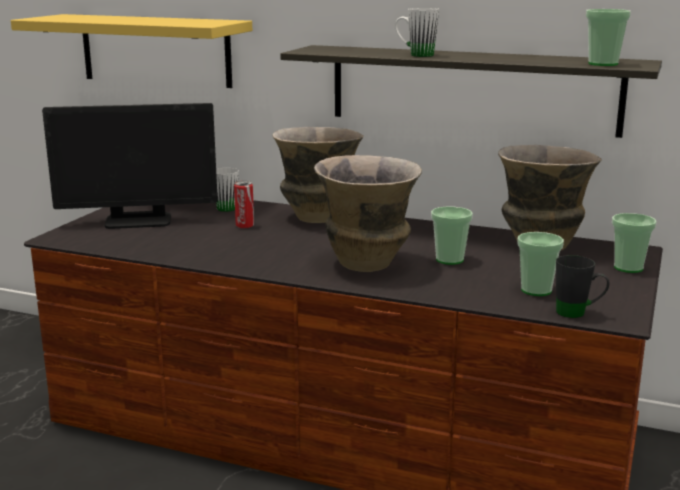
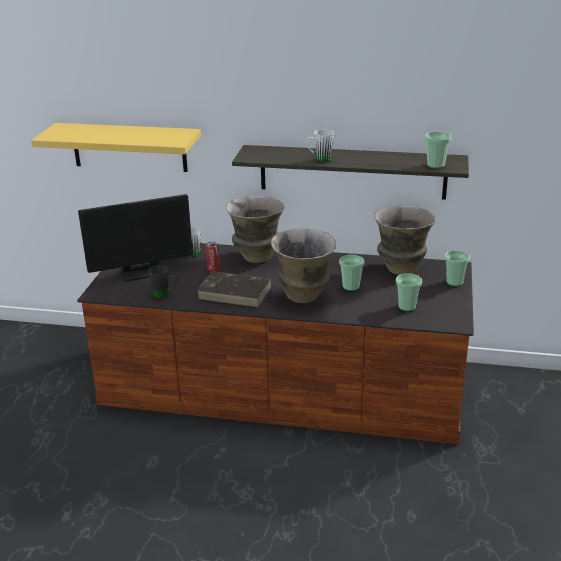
camera: 10 degrees left, 10 degrees up
(262, 252) = (235, 292): none -> brown book
(578, 313) = (433, 322): black mug -> black mug (164, 295)

